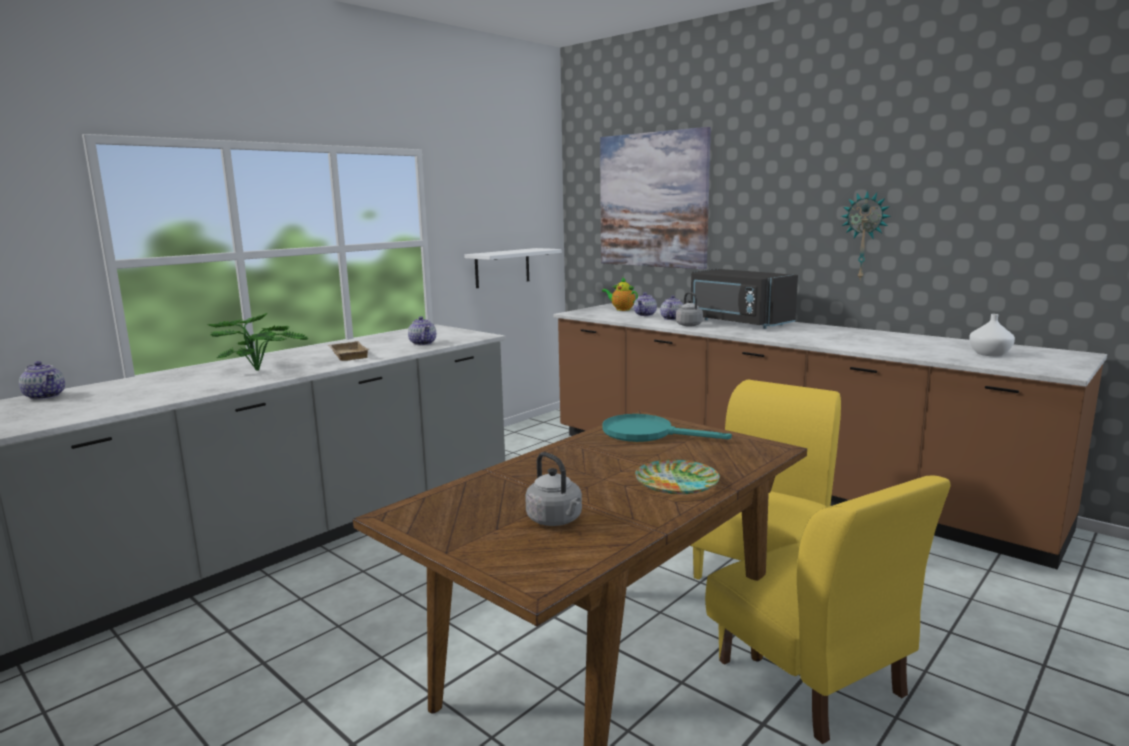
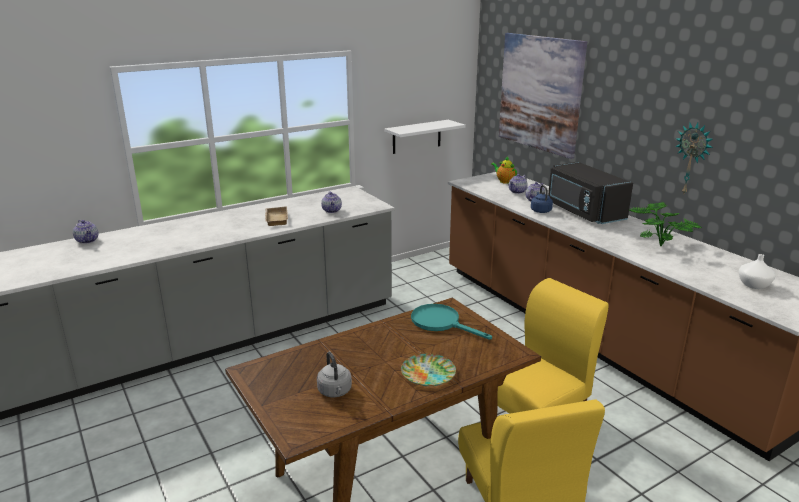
camera: 15 degrees right, 10 degrees up
(259, 369) = (215, 228): potted plant -> potted plant (660, 244)
(688, 325) = (540, 210): grey kettle -> blue kettle

